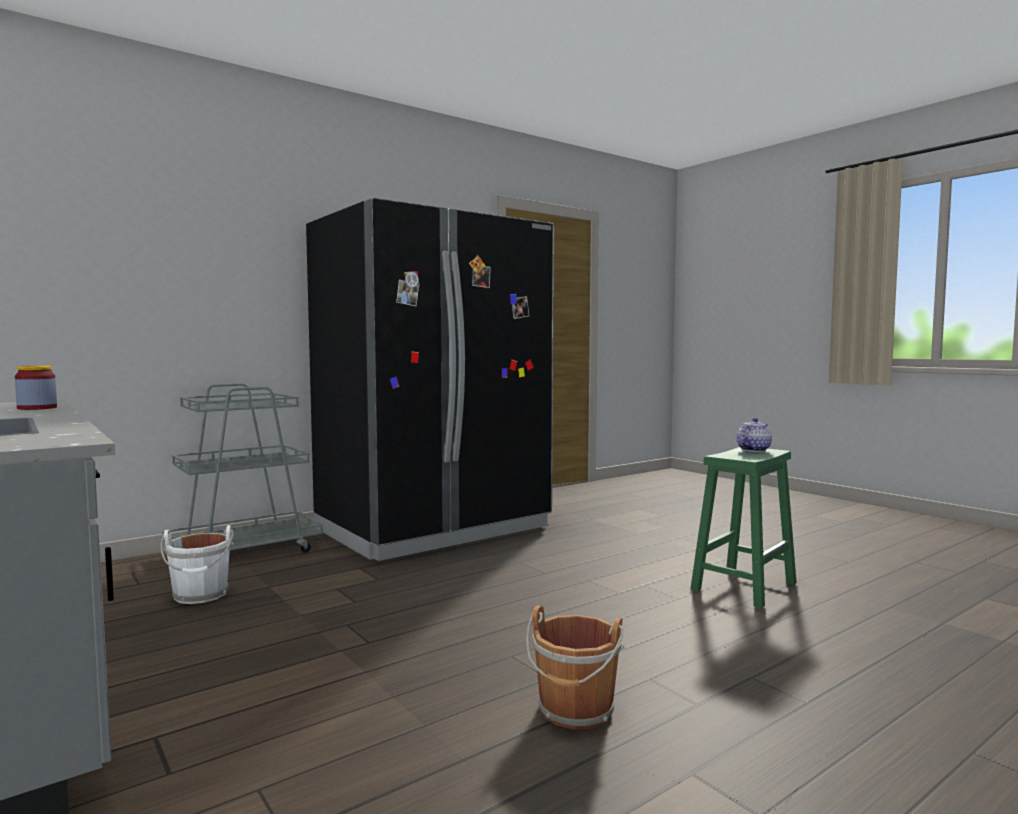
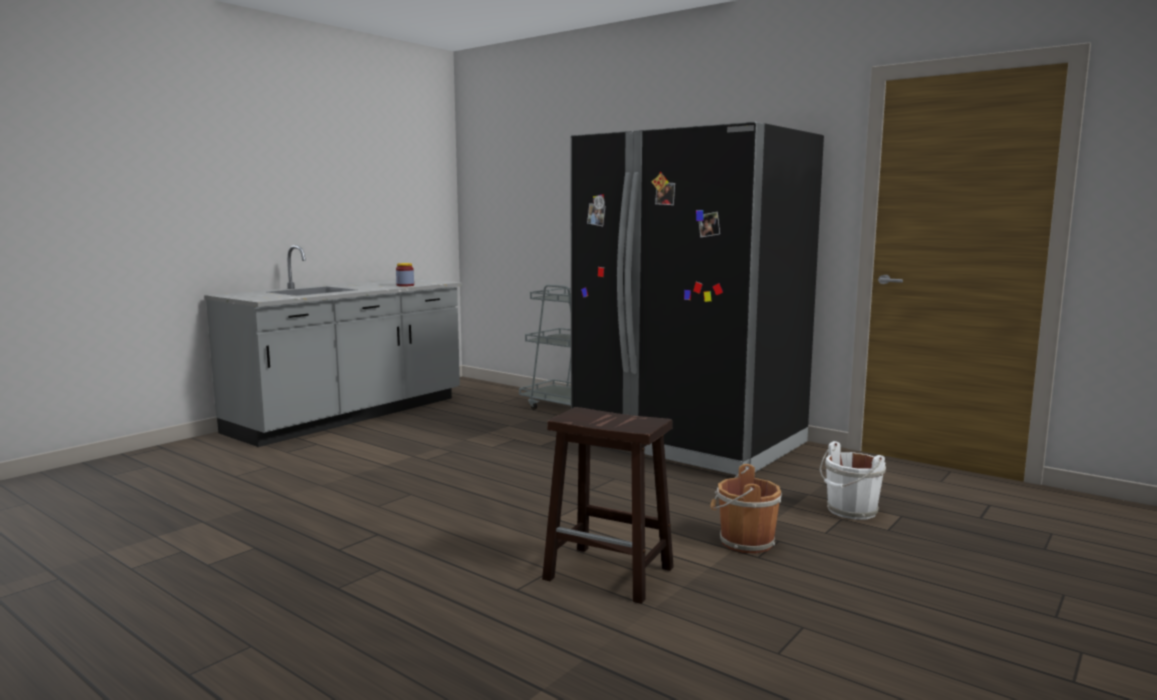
camera: 75 degrees right, 5 degrees up
(201, 595) = (487, 416): white bucket -> white bucket (850, 511)
(575, 711) = (331, 516): brown bucket -> brown bucket (744, 542)
(744, 586) = (611, 573): green stool -> brown stool
(753, 450) = (635, 421): teapot -> none

